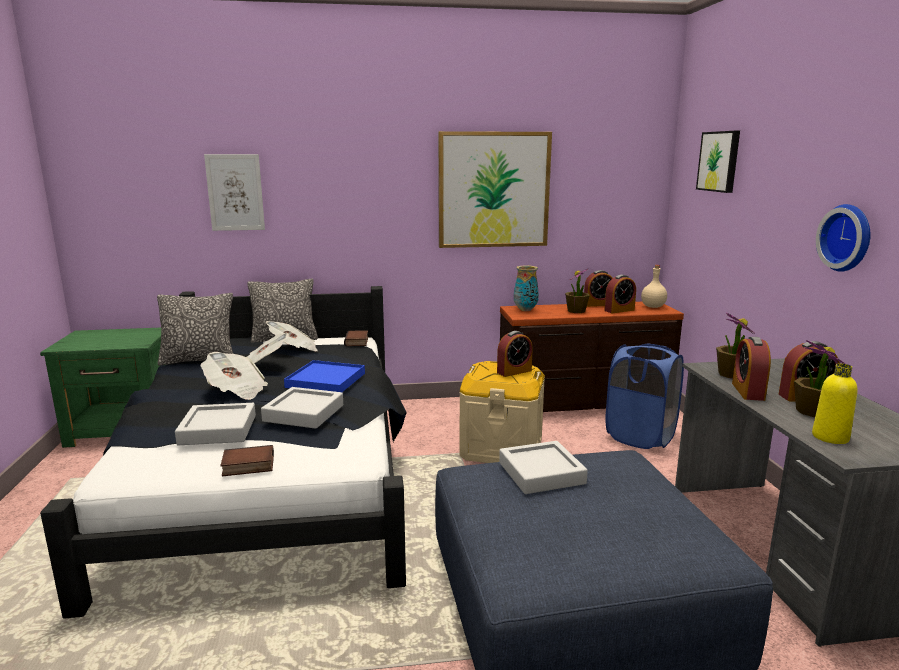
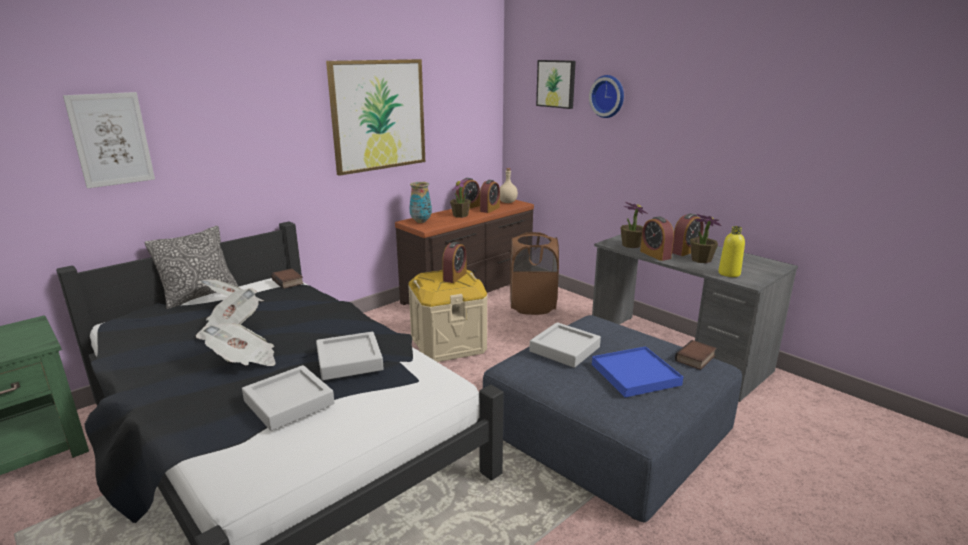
camera: 35 degrees left, 5 degrees up
(199, 361) = (141, 343): pillow -> none
(247, 466) = (366, 423): book -> book (696, 359)
(326, 380) = (321, 325): blue tray -> blue tray (635, 374)
(640, 436) = (532, 306): blue laundry basket -> brown laundry basket
(848, 238) = (682, 140): wall clock -> wall clock (608, 96)

